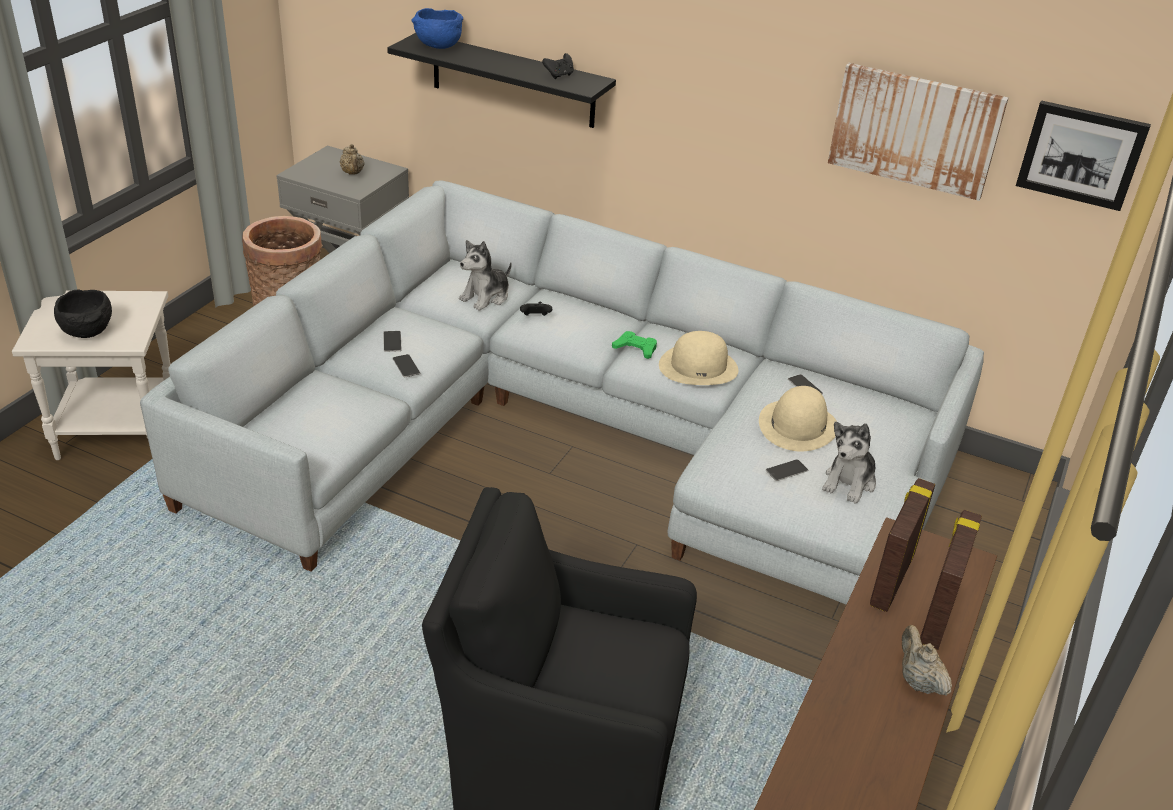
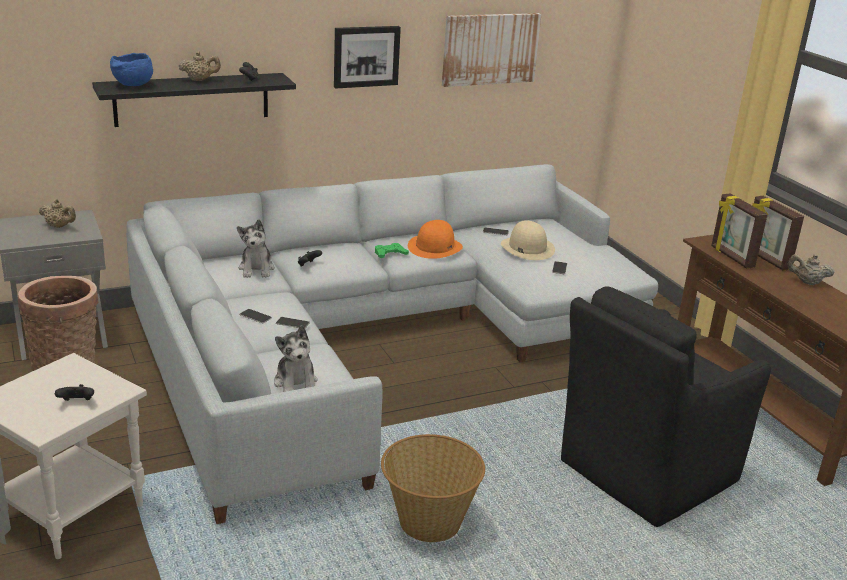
camera: 50 degrees left, 10 degrees down
(89, 333) = (77, 403): black bowl -> black game controller
(294, 636) = (428, 522): none -> basket
(511, 60) = (200, 80): none -> beige teapot
(698, 366) = (435, 247): beige hat -> orange hat
(849, 482) = (588, 259): plush toy -> plush toy (296, 383)
(1081, 154) = (578, 36): picture -> picture (366, 56)

